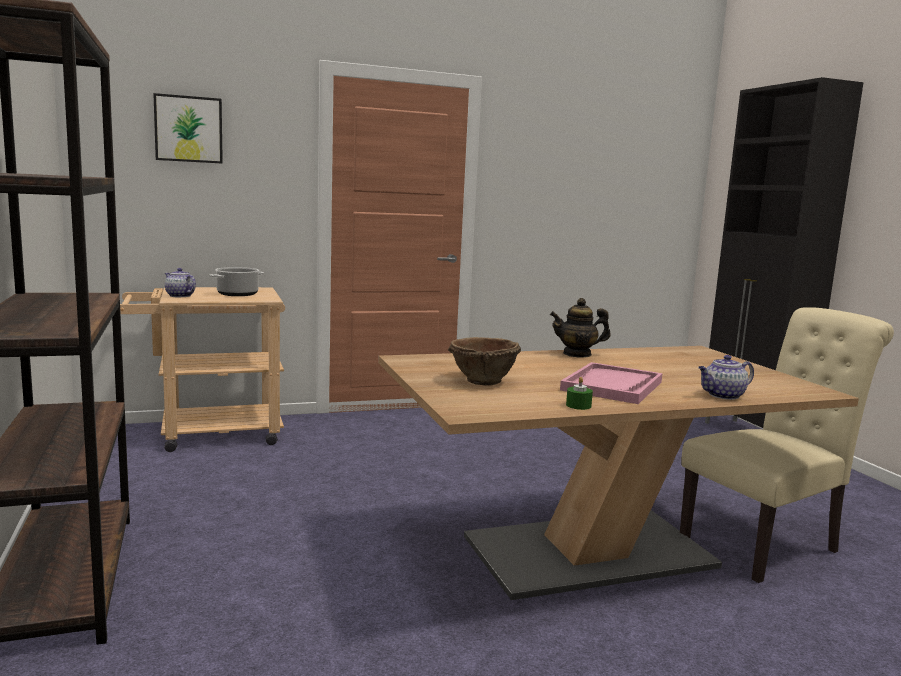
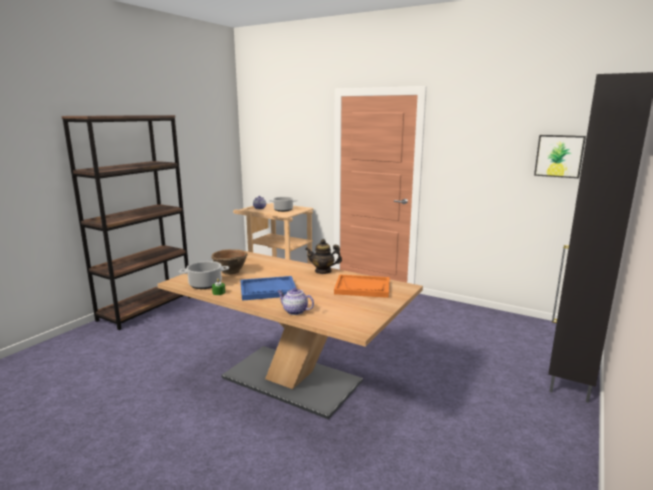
camera: 50 degrees right, 5 degrees up
(188, 129) = (281, 129): picture -> picture (559, 156)
(522, 403) = (206, 284): none -> cooking pot
(577, 354) = (323, 271): teapot -> teapot turned 45 degrees counterclockwise
(612, 386) = (268, 290): pink tray -> blue tray
(674, 359) = (362, 287): none -> orange tray
(766, 544) = (384, 426): beige chair -> none

